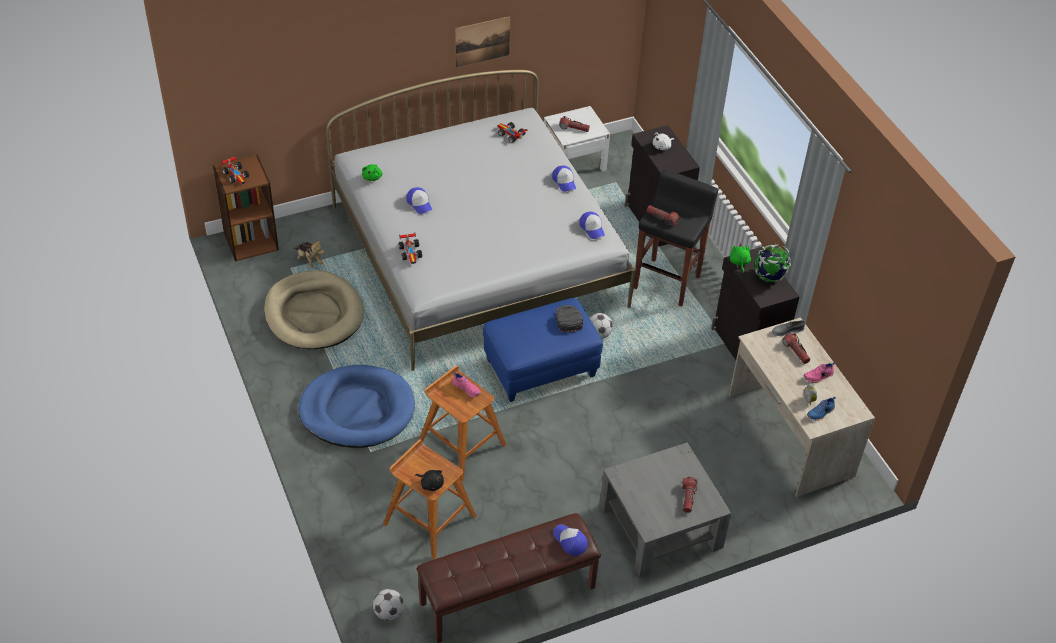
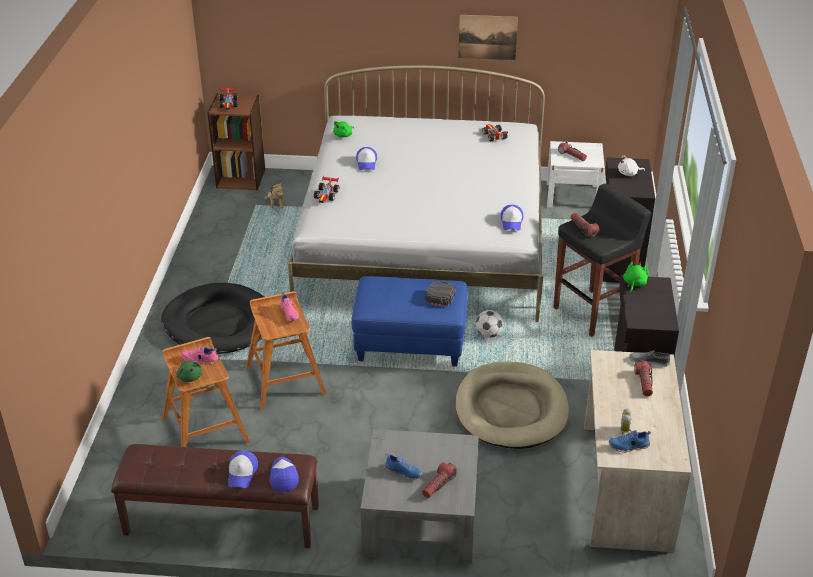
camera: 30 degrees right, 10 degrees down
(314, 314) = (246, 242): beige dog bed -> beige dog bed (511, 409)
(357, 410) = (219, 323): blue dog bed -> black dog bed
(388, 613) = (104, 492): football -> none
(431, 484) = (189, 377): black plush toy -> green plush toy
(564, 181) = (515, 181): cap -> cap (242, 473)
(654, 497) = (403, 471): none -> blue shoe
(769, 277) = (657, 305): globe -> none
(818, 377) = (652, 413): pink shoe -> pink shoe (200, 360)

